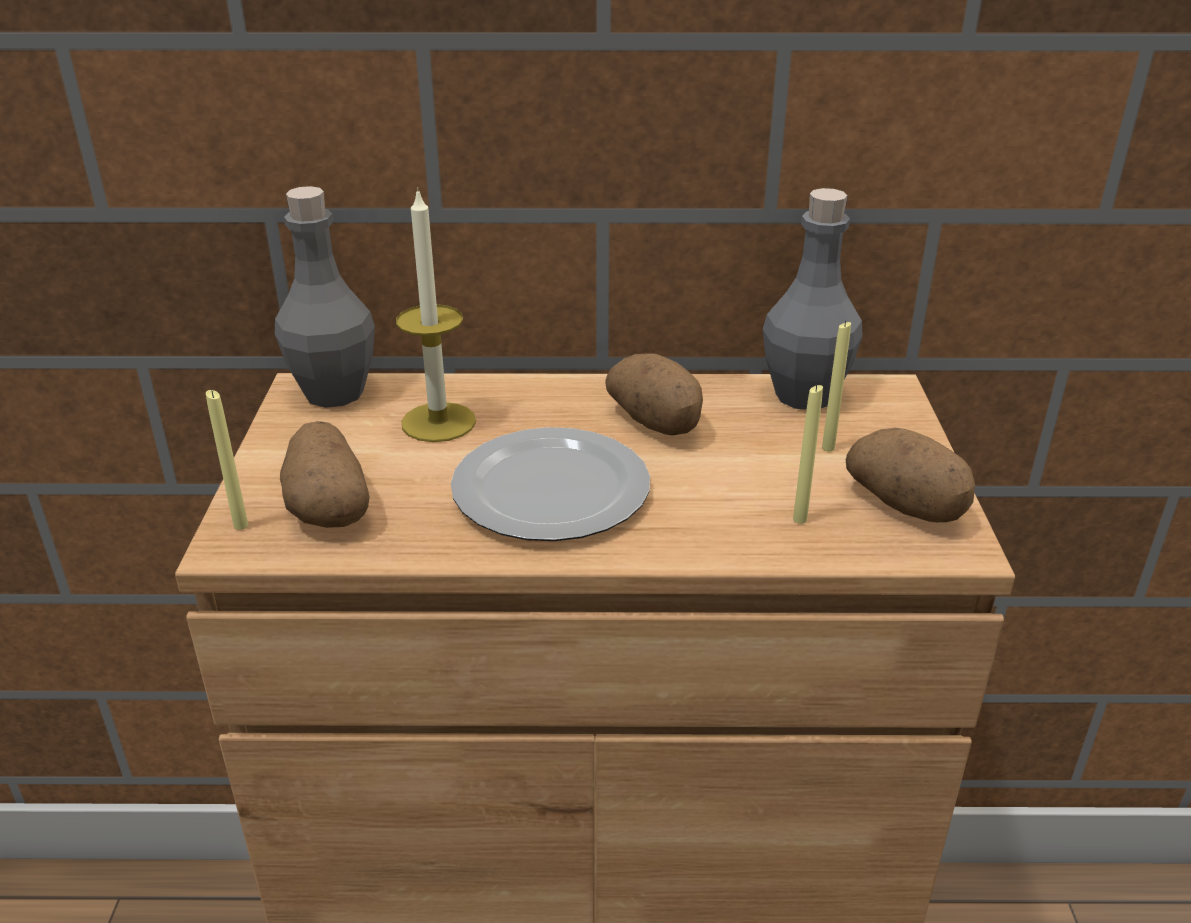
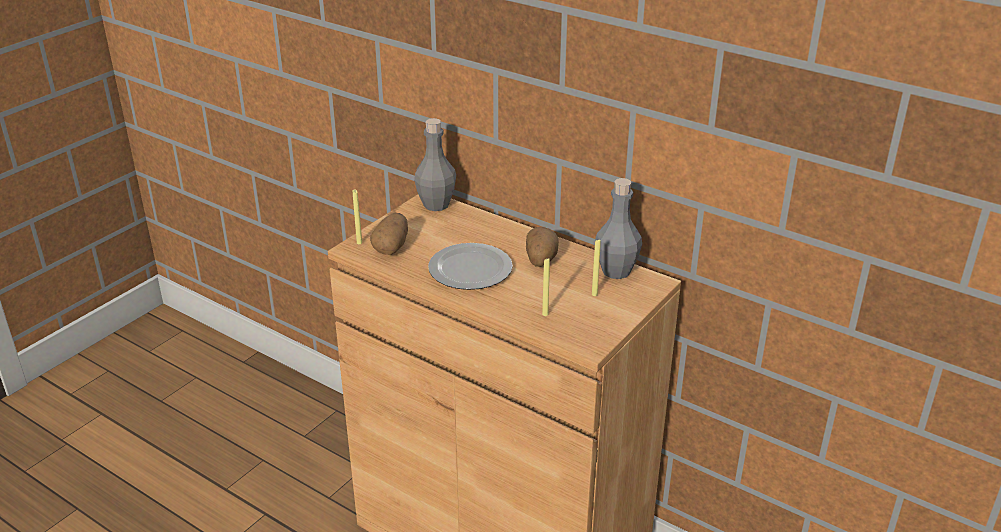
camera: 35 degrees right, 0 degrees up
(438, 422) = (460, 230): candle -> none
(907, 505) = (593, 326): potato -> none

